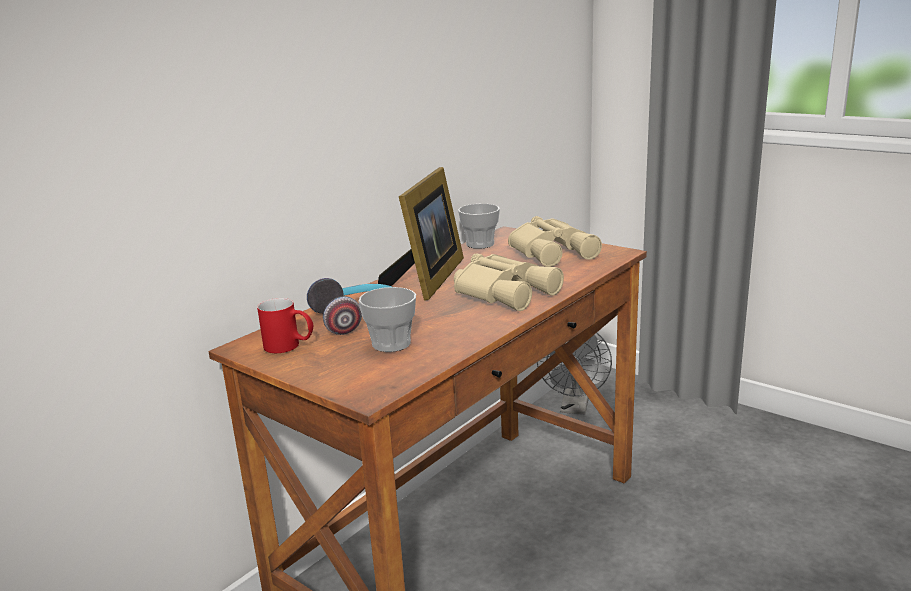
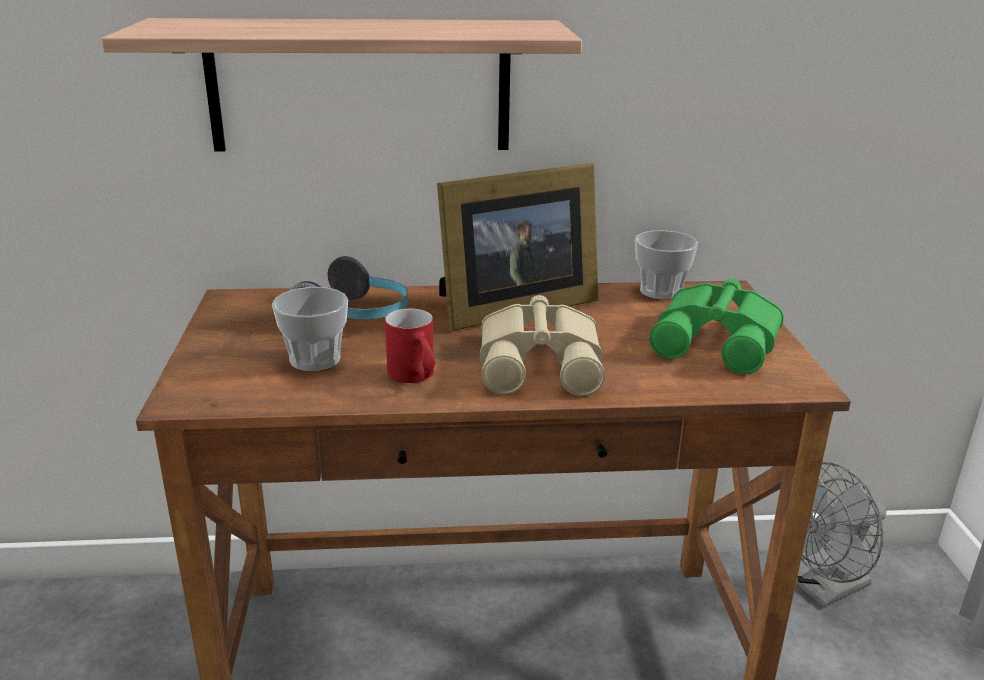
camera: 45 degrees right, 5 degrees up
(290, 346) = (252, 317): red mug -> red mug (415, 378)
(291, 146) = (360, 86): none -> shelf
(553, 251) = (719, 340): beige binoculars -> green binoculars

